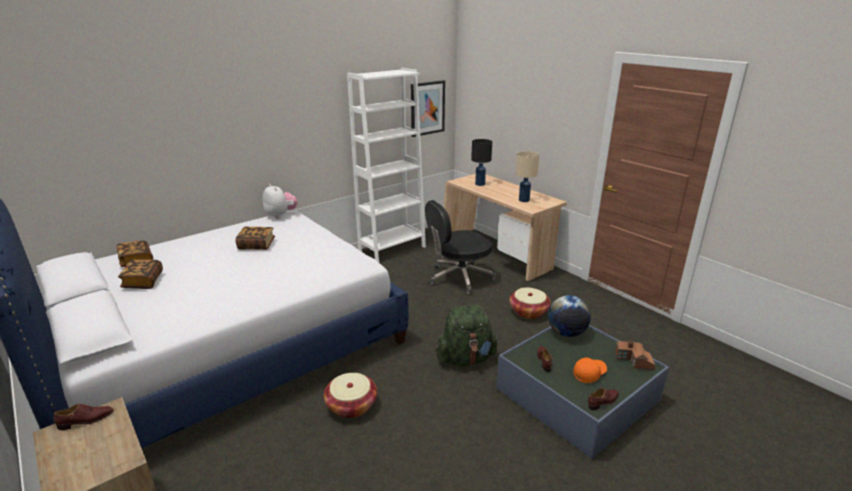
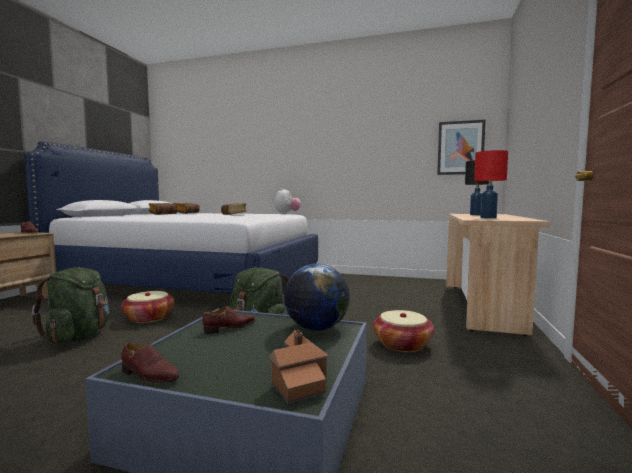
camera: 55 degrees right, 20 degrees down
(365, 458) = (78, 337): none -> green backpack
(392, 249) = (391, 280): white bookcase -> none
(459, 278) = (398, 305): black office chair -> none
(524, 200) = (488, 218): beige table lamp -> red table lamp
(589, 374) = (222, 355): orange cap -> none

